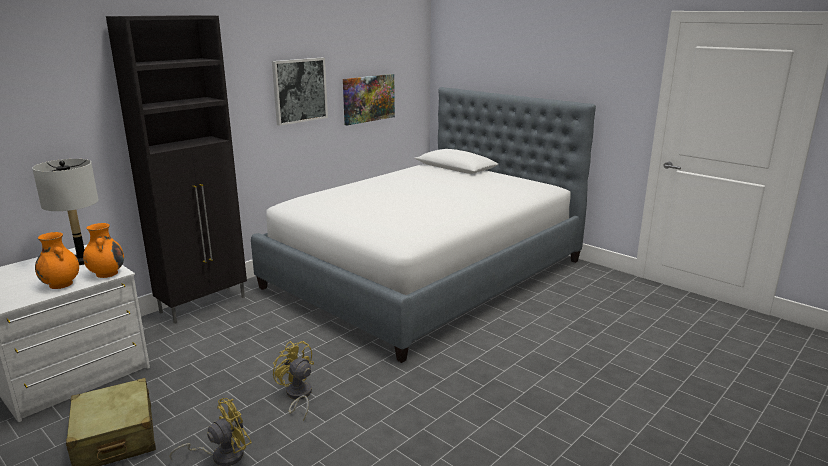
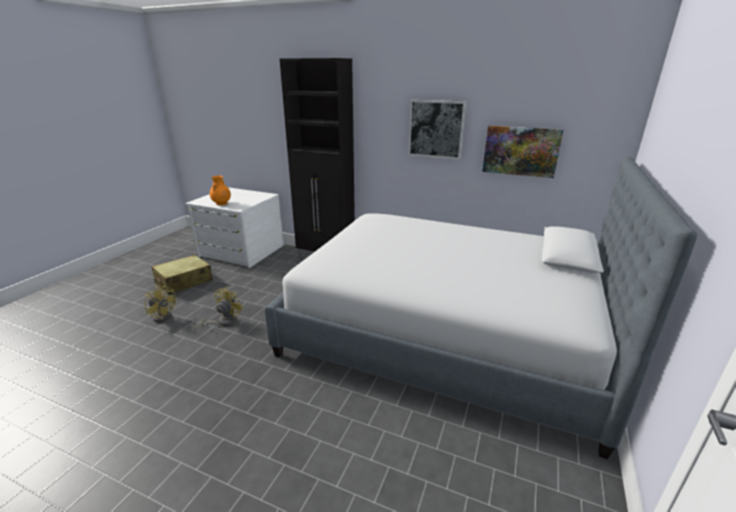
camera: 70 degrees right, 5 degrees up
(82, 260) = (253, 199): grey table lamp -> none
(107, 273) = (237, 207): orange vase -> none

